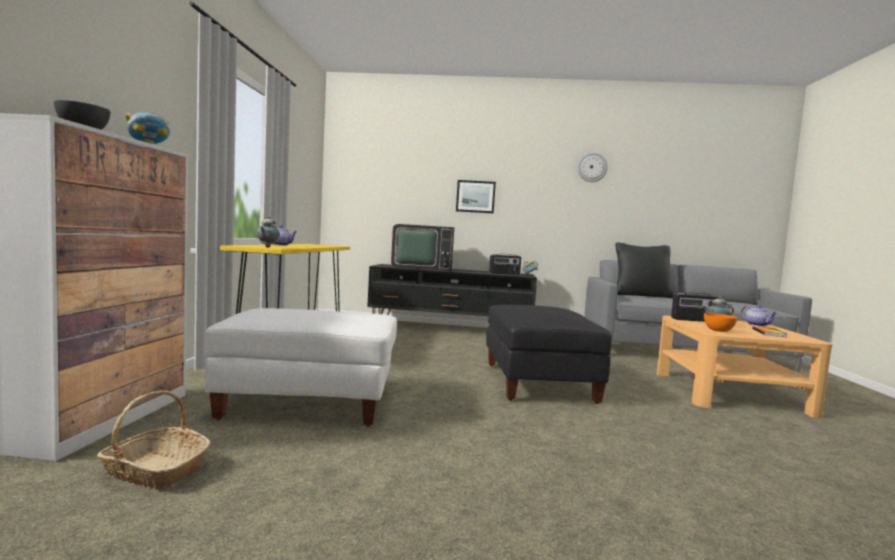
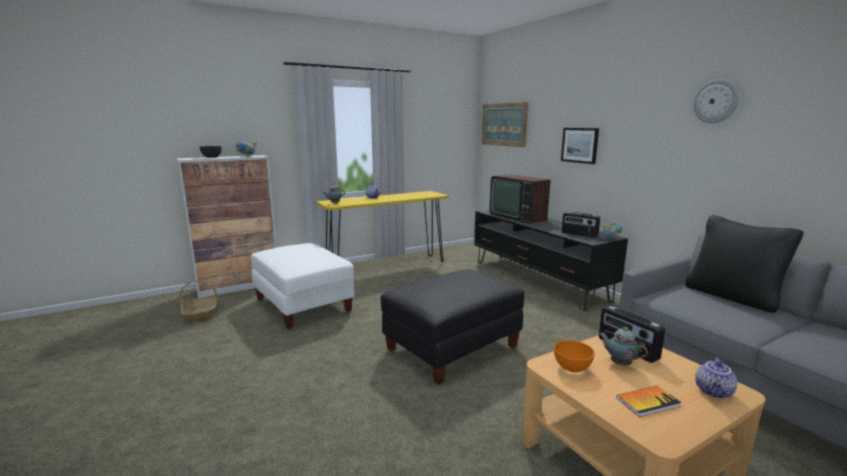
camera: 55 degrees right, 10 degrees up
(371, 173) = (504, 124): none -> picture

